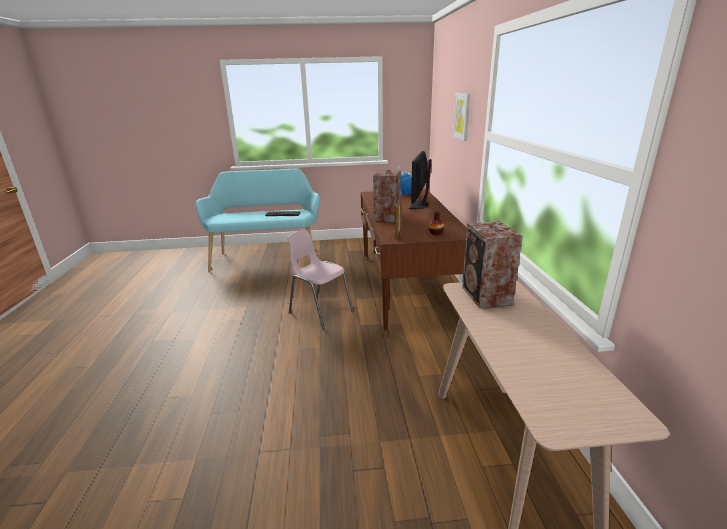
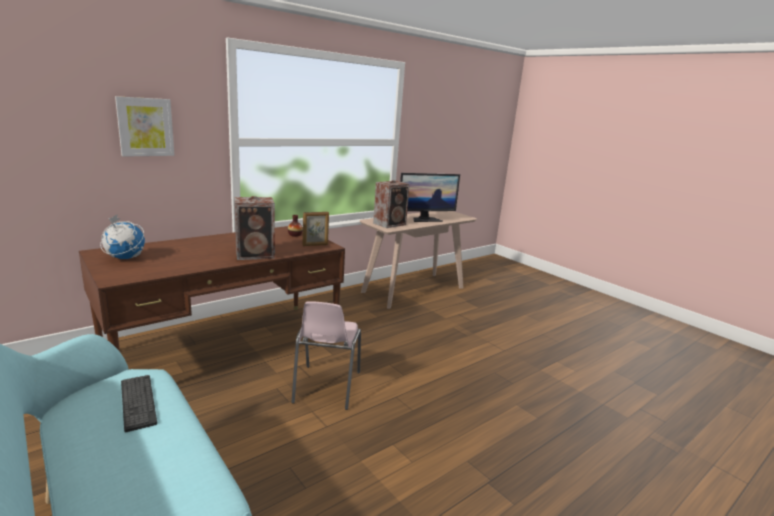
camera: 125 degrees left, 5 degrees down
(419, 205) = (189, 246): monitor -> monitor (425, 219)

